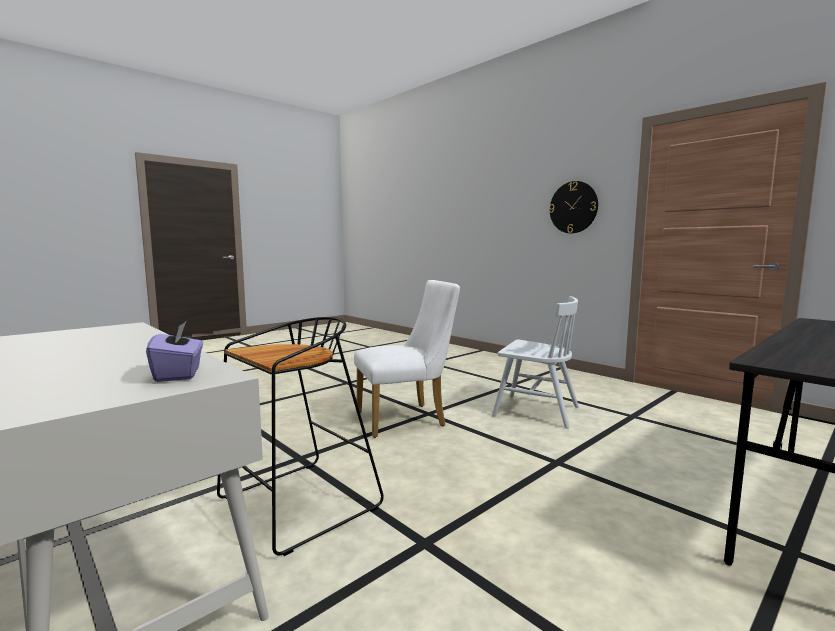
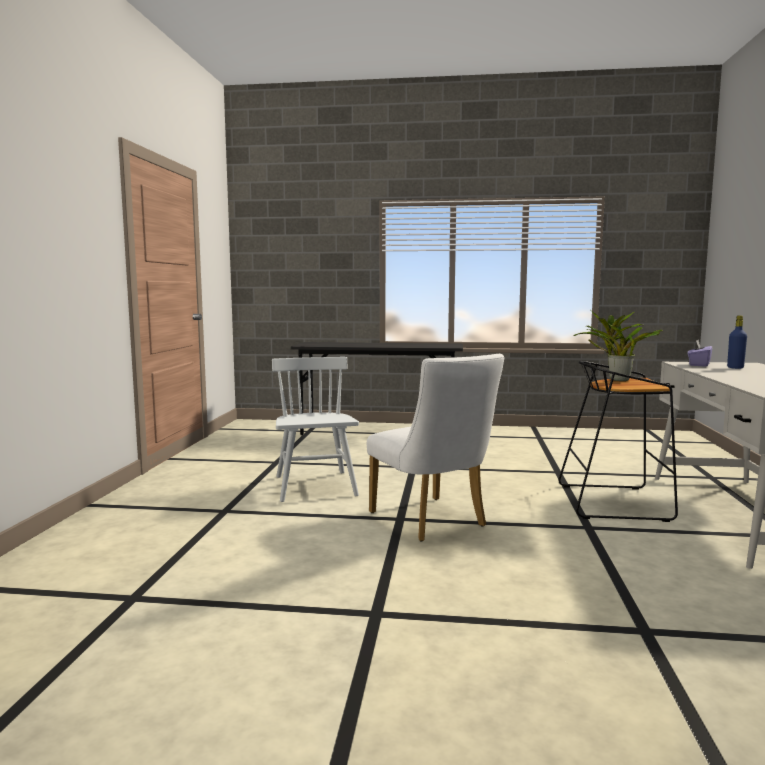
camera: 130 degrees left, 0 degrees up
(107, 376) = (735, 368): none -> blue bottle
(304, 354) = (616, 379): none -> potted plant
(407, 419) = (432, 522): white chair -> white chair turned 150 degrees counterclockwise
(573, 207) = (73, 239): wall clock -> none

